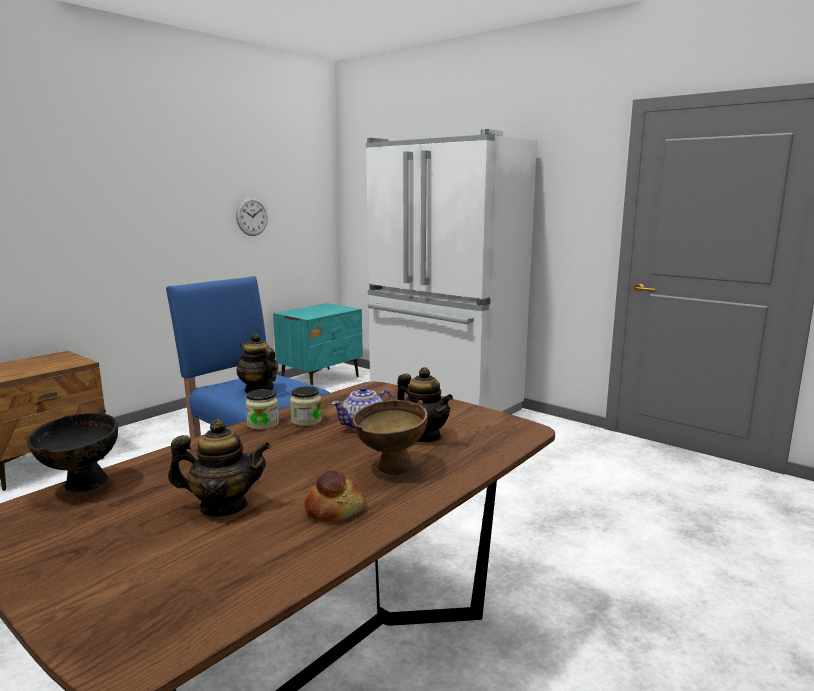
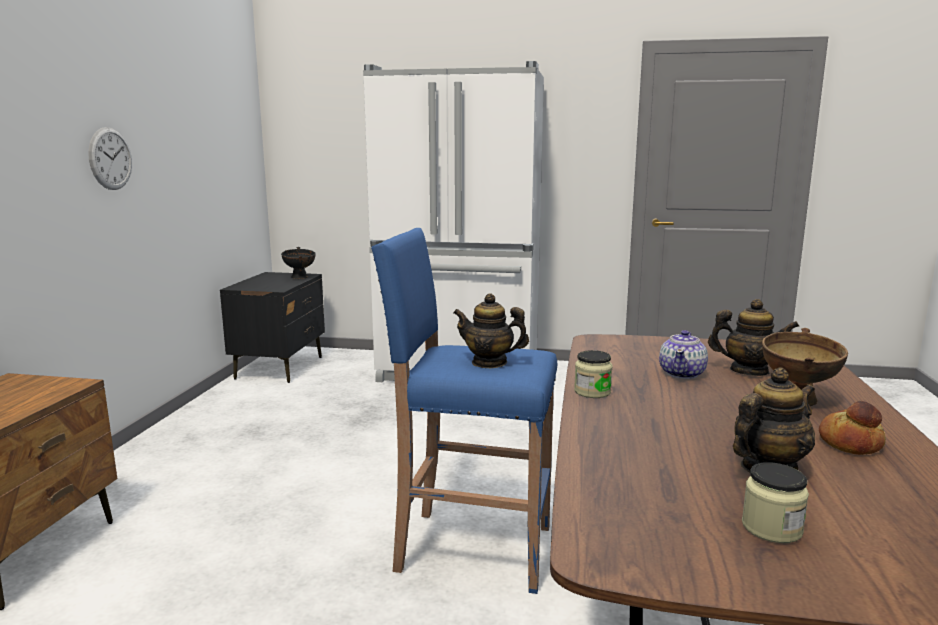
camera: 30 degrees left, 0 degrees up
(80, 487) = (593, 496): black bowl -> black bowl (300, 278)
(252, 216) = (190, 162): wall clock -> wall clock (110, 158)
(306, 421) = (622, 380): jar -> jar (771, 528)
(321, 379) = (280, 367): turquoise nightstand -> black nightstand

